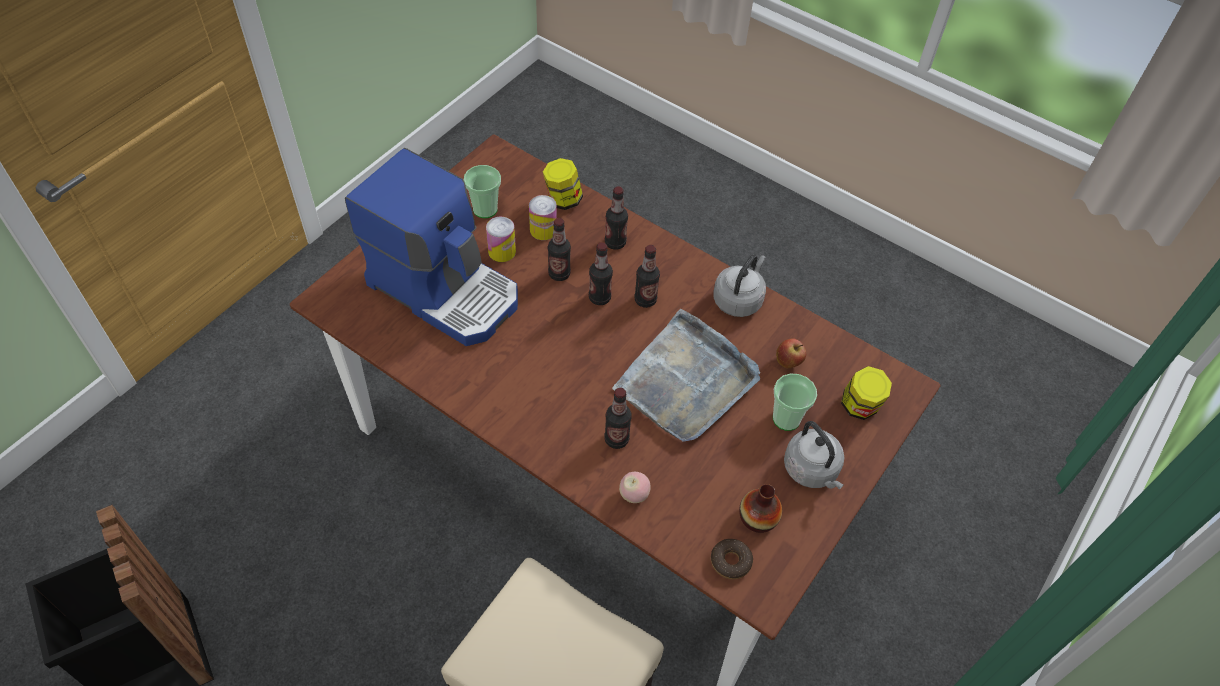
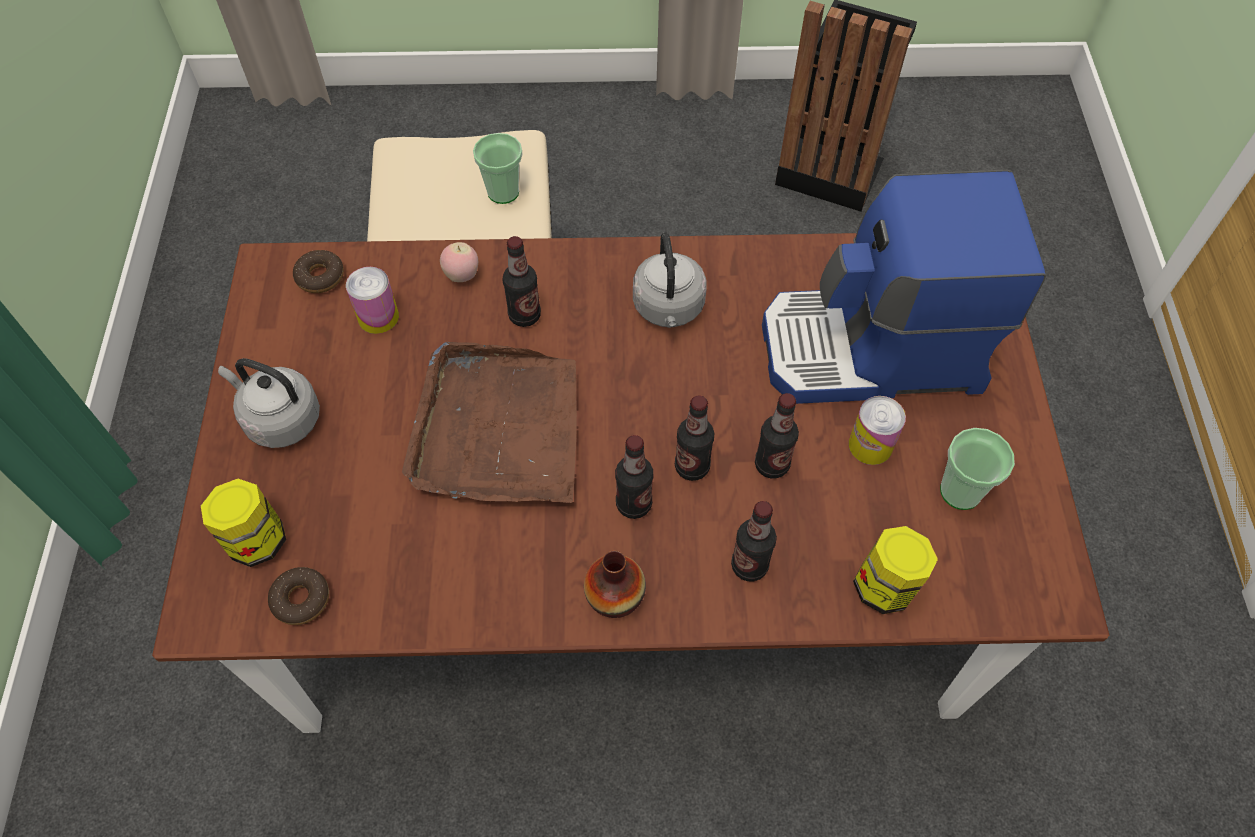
camera: 145 degrees right, 5 degrees up
(543, 230) = (858, 515): can -> can (378, 317)
(686, 381) = (498, 429): grey tray -> brown tray
(738, 299) = (512, 594): grey kettle -> grey kettle (669, 309)
(758, 518) = (315, 332): vase -> vase (615, 595)
(786, 419) = (345, 462): cup -> cup (503, 192)
(788, 362) = (385, 542): apple -> none
(849, 362) = (301, 599): none -> donut

